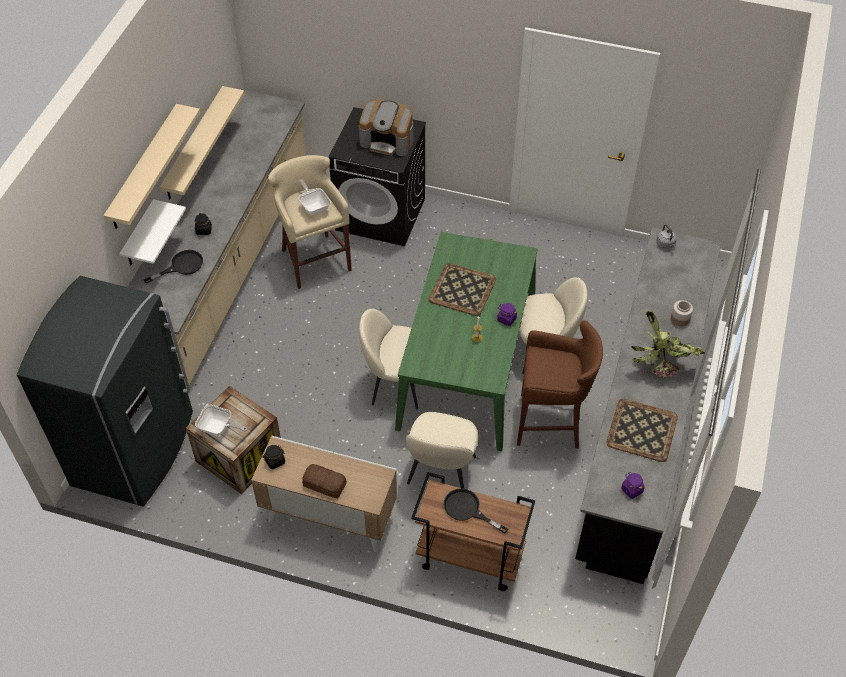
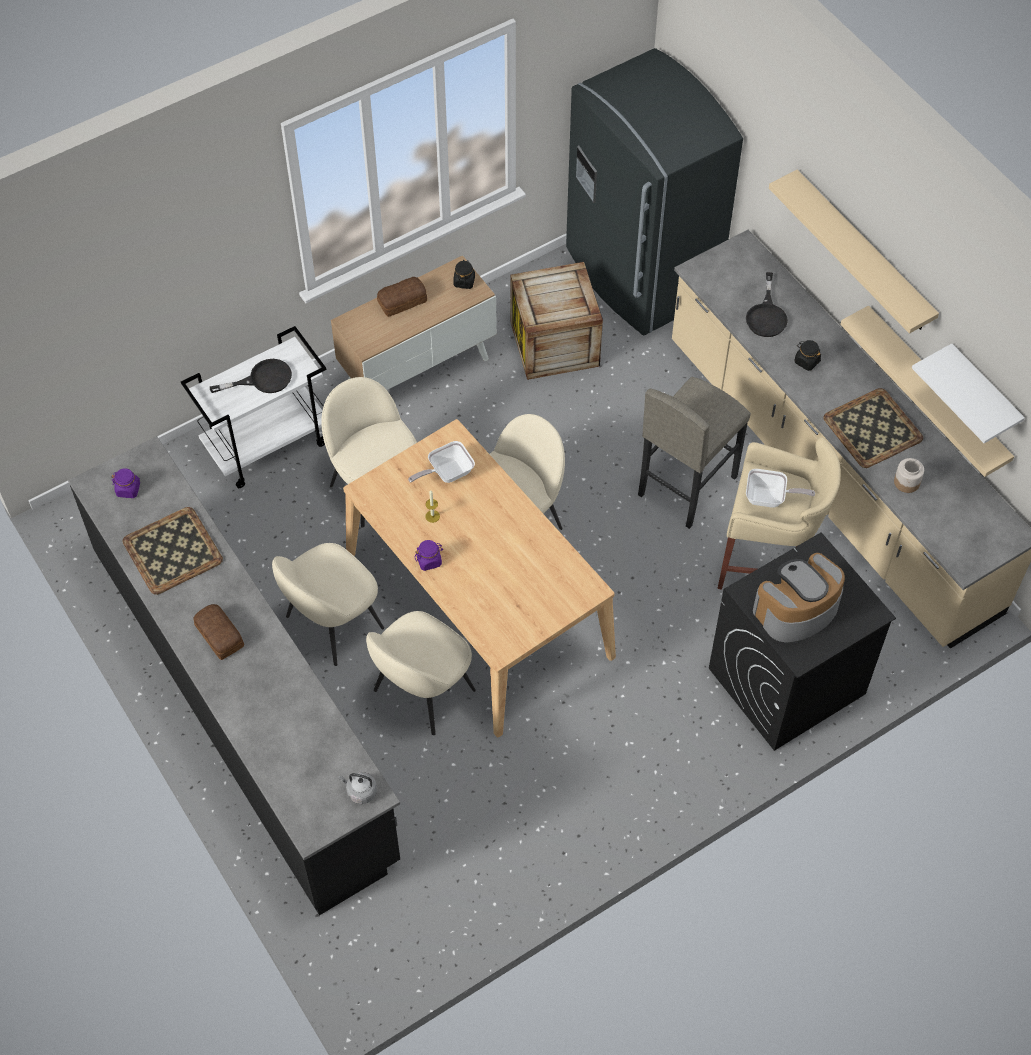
camera: 130 degrees right, 5 degrees up
(139, 235) = (820, 272): white shelf -> white shelf (983, 392)
(218, 428) = (558, 283): frying pan -> frying pan (446, 473)
(293, 323) = (686, 485): none -> grey stool
(463, 289) = (508, 551): tray -> tray (872, 429)
(467, 364) = (478, 604): green dining table -> beige dining table
(469, 558) = (268, 444): brown cart -> white cart
(551, 422) = (332, 623): brown stool -> beige chair
(662, 364) = (219, 637): potted plant -> bread
(679, 318) = (252, 706): jar -> jar (907, 482)

